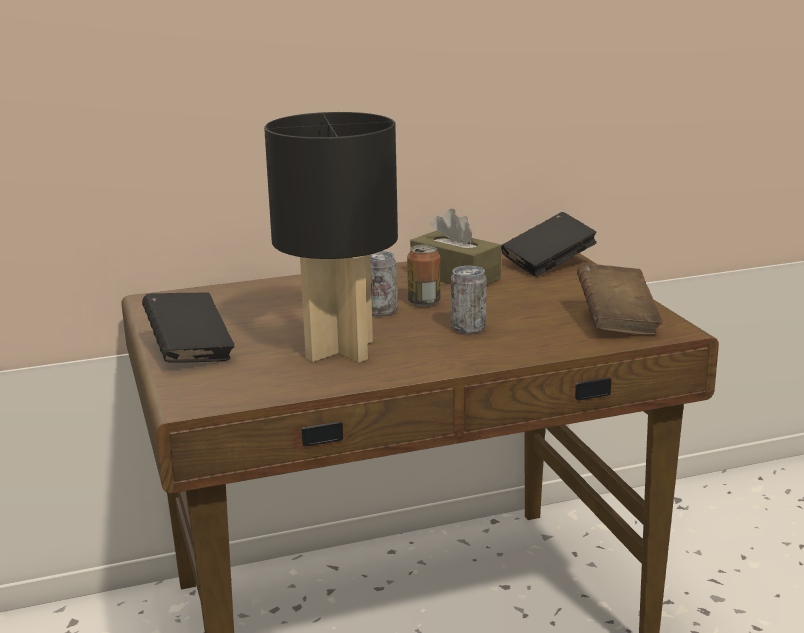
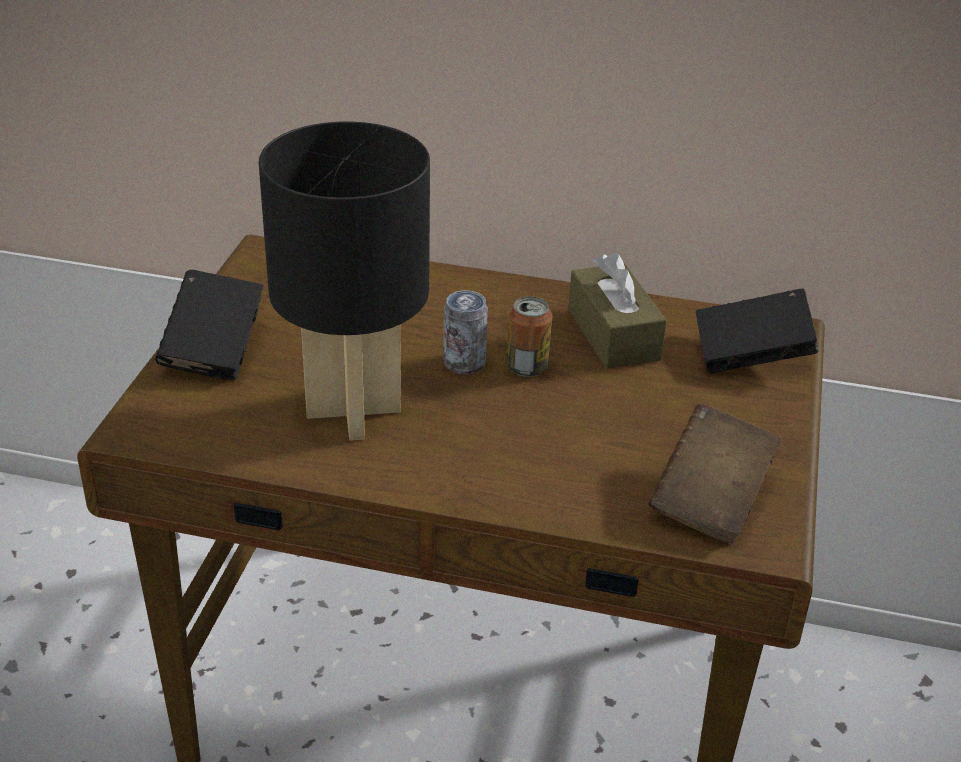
camera: 30 degrees right, 15 degrees up
(468, 328) = (525, 434): can -> none

